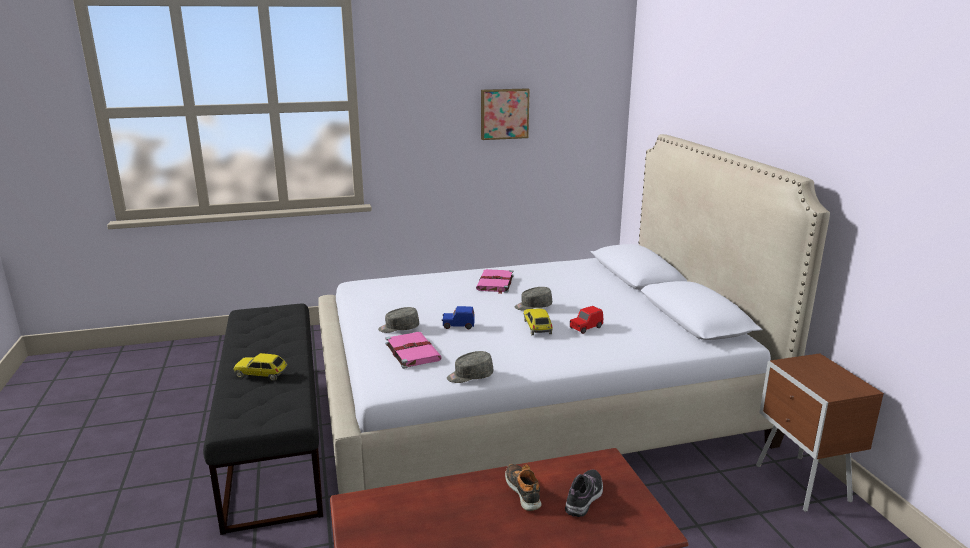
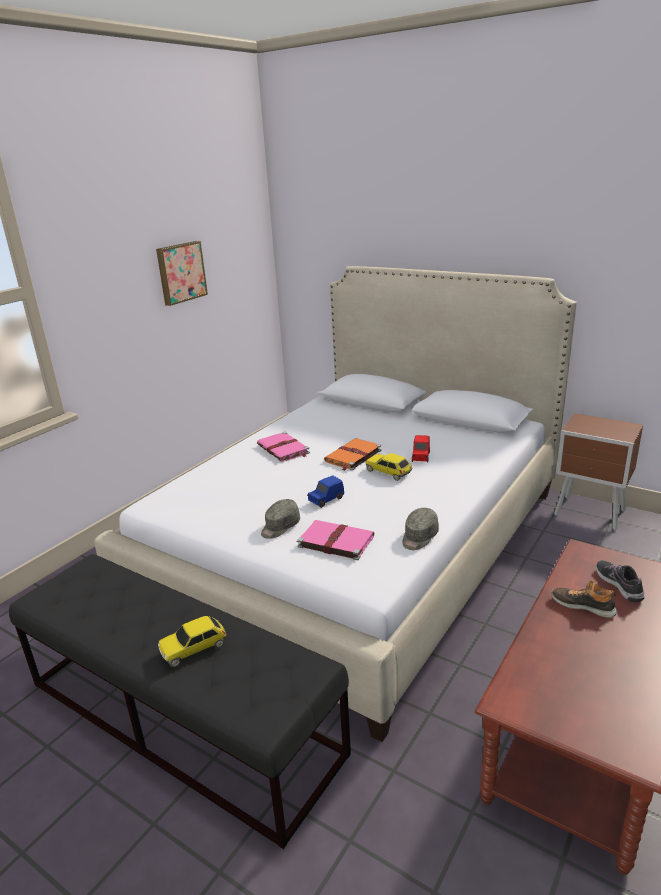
camera: 40 degrees left, 5 degrees up
(533, 306) = (352, 456): grey cap -> orange book

